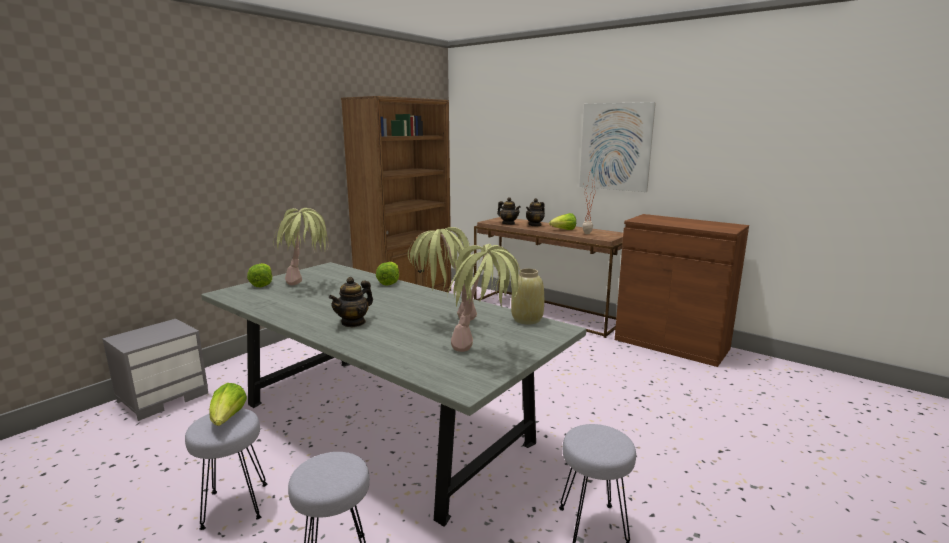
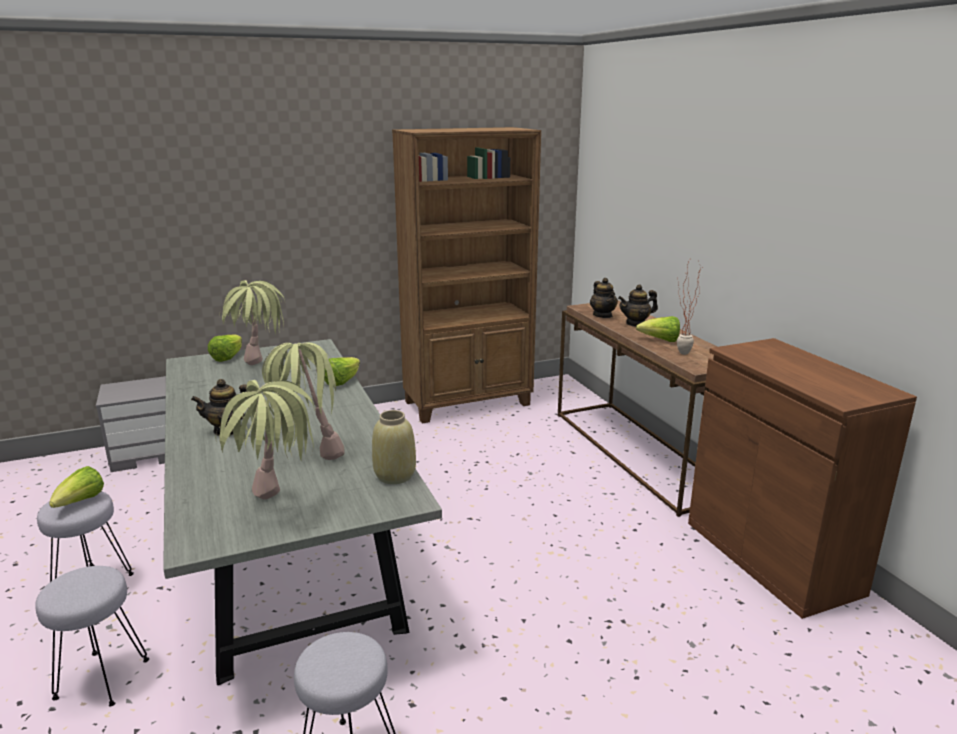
camera: 30 degrees right, 5 degrees up
(615, 147) = (753, 221): picture -> none

